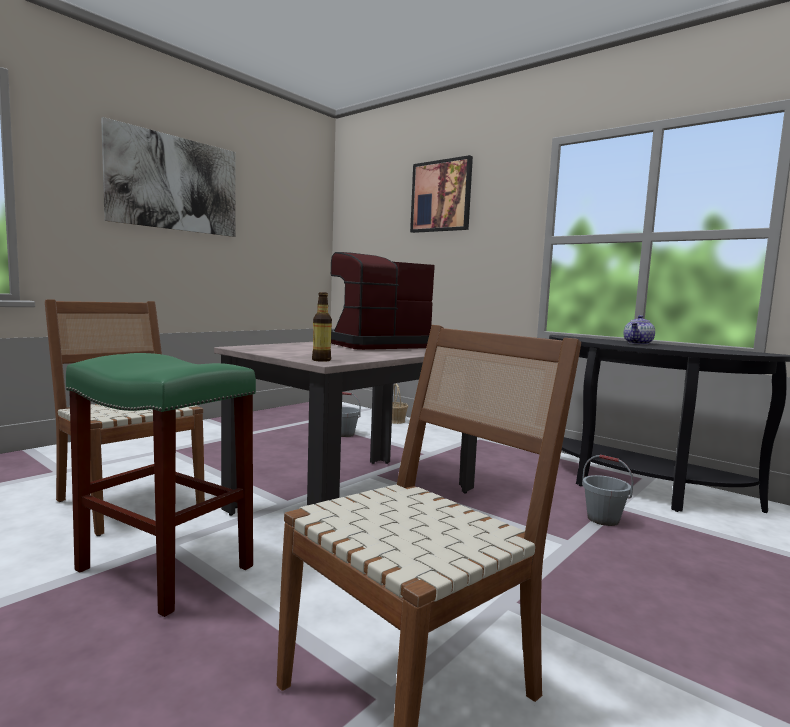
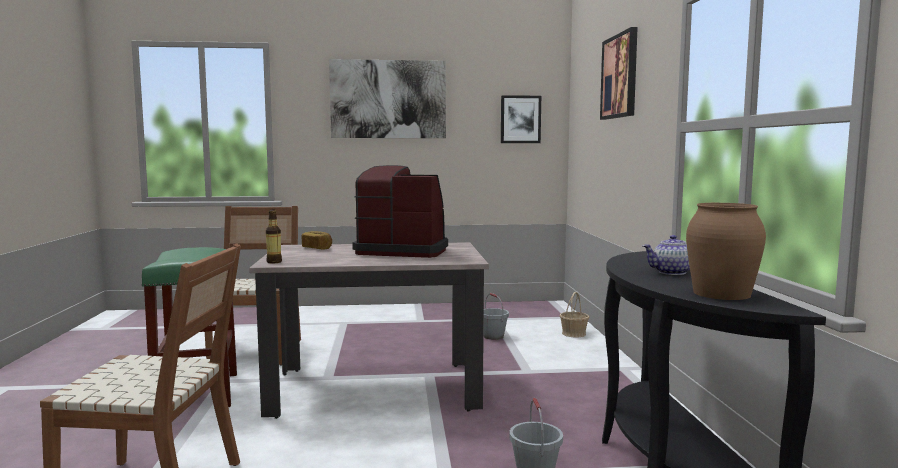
camera: 45 degrees right, 0 degrees up
(285, 347) = (317, 248): none -> bread
(298, 226) = (520, 119): none -> picture
(719, 350) = (721, 293): none -> brown vase

